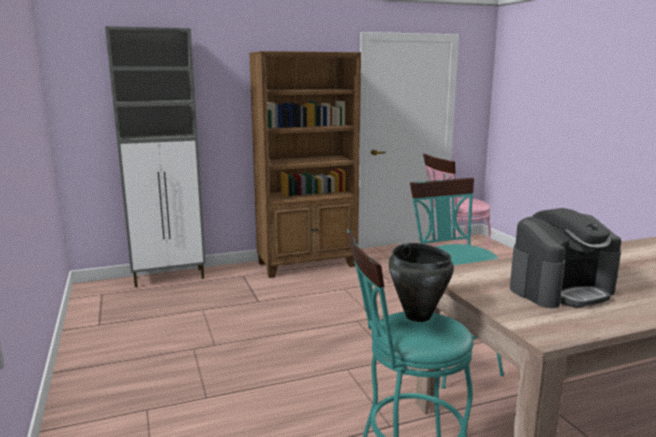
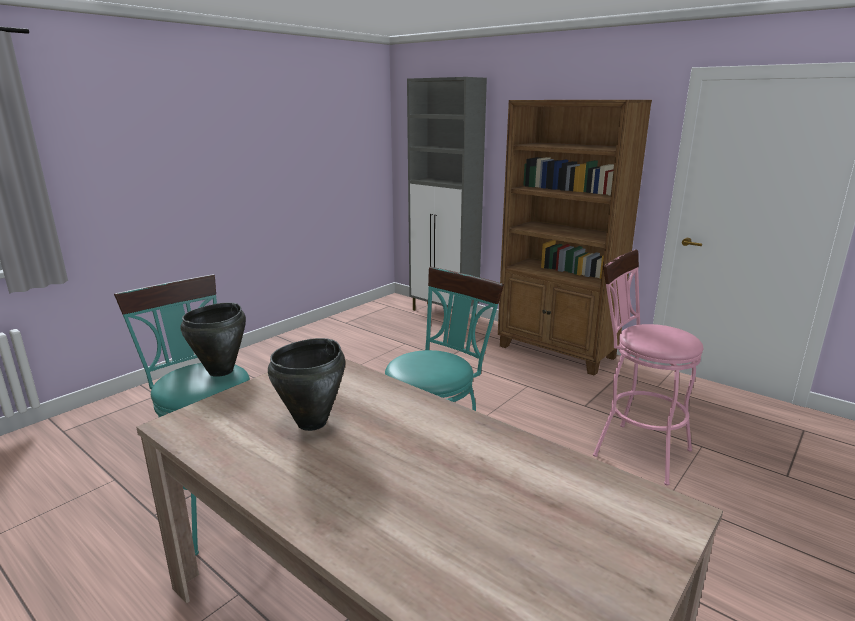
camera: 60 degrees right, 5 degrees up
(561, 289) = (312, 423): coffee machine -> black cooking pot

